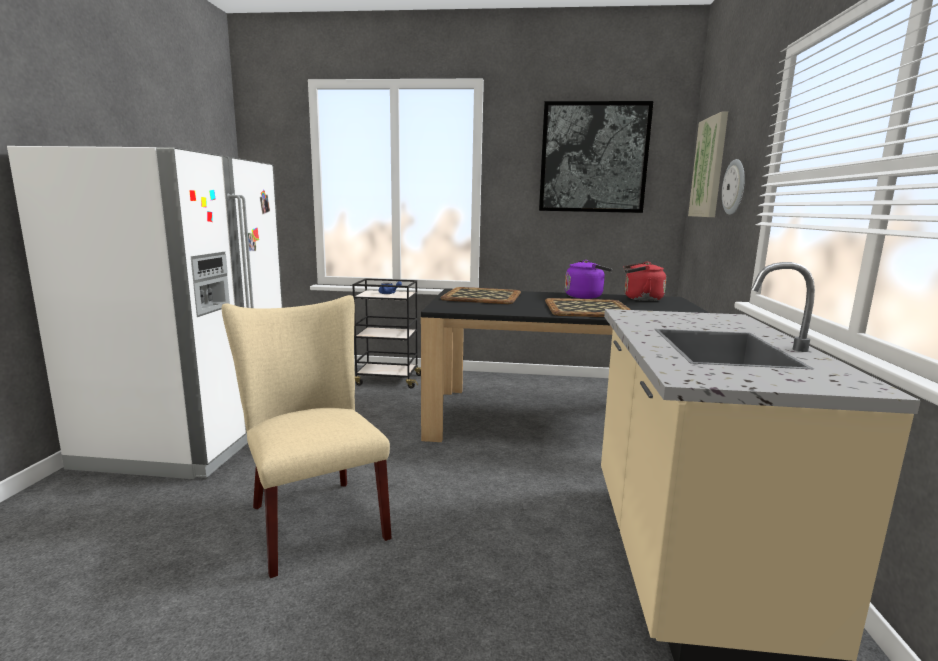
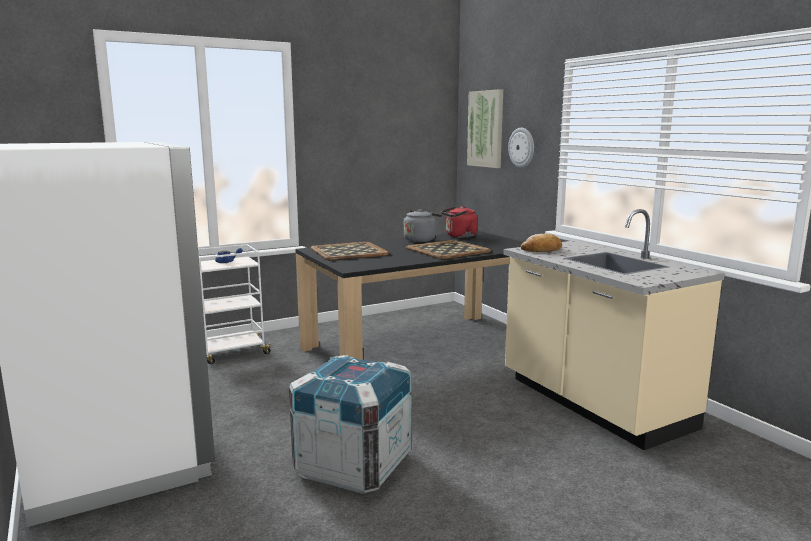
camera: 35 degrees left, 0 degrees up
(313, 517) = (353, 465): beige chair -> crate
(388, 380) = (232, 352): black cart -> white cart
(585, 296) = (420, 240): purple kettle -> grey kettle
(593, 158) = (388, 117): picture -> none
(652, 317) = (542, 250): none -> bread

